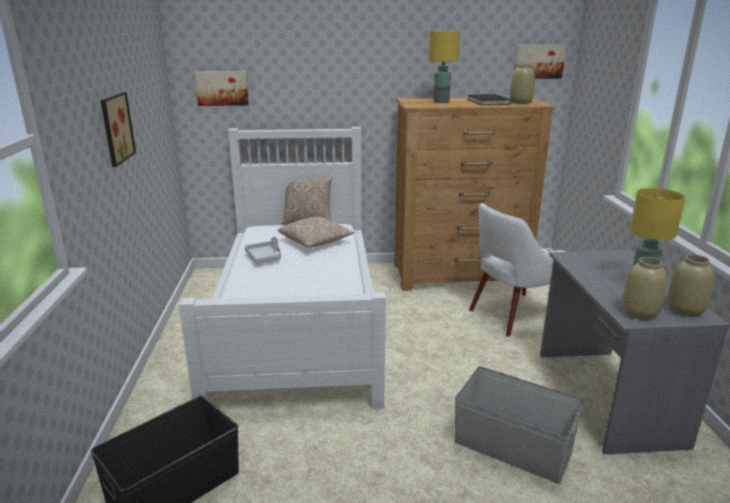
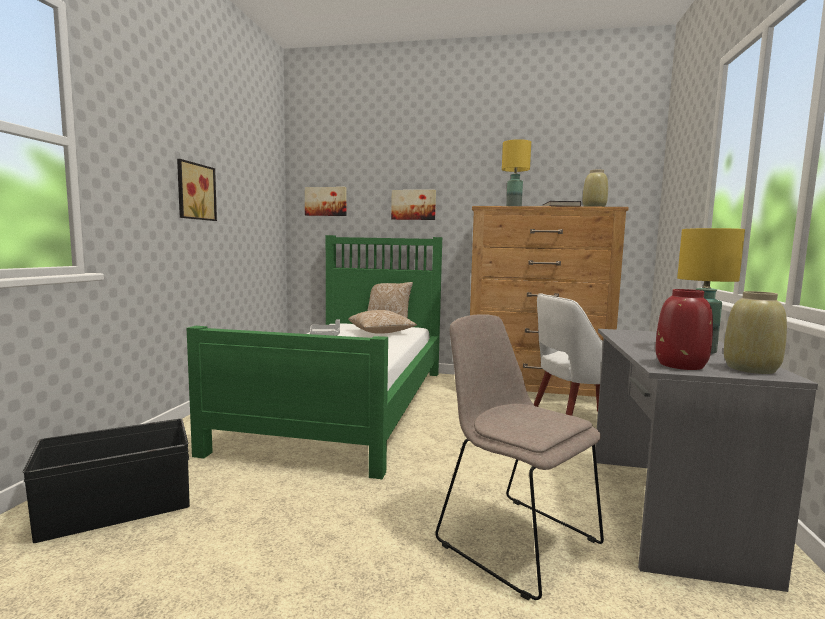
camera: 15 degrees right, 15 degrees down
(297, 322) = (347, 404): white bed -> green bed
(512, 446) = (513, 539): grey storage box -> beige chair
(538, 61) = (620, 179): picture -> picture (413, 205)
(640, 313) = (681, 365): beige vase -> red vase

